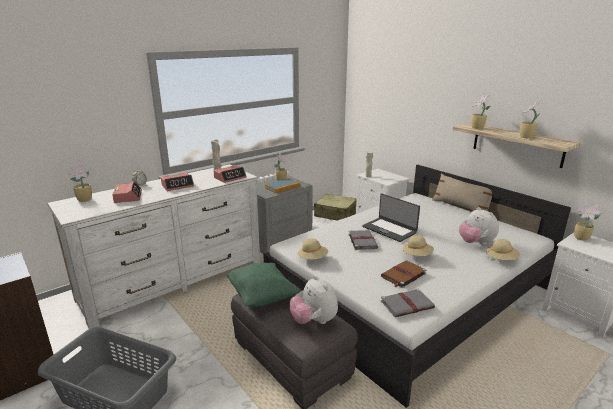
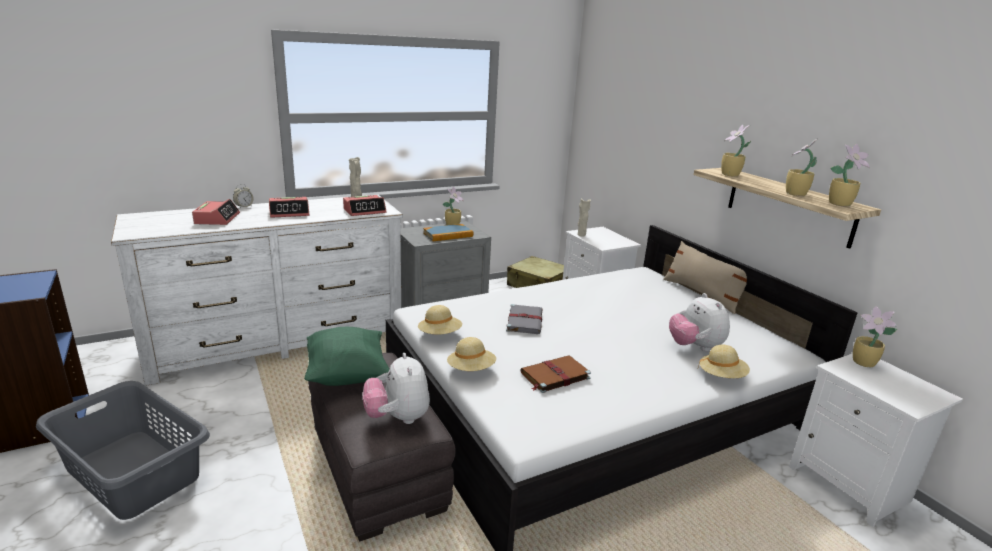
camera: 10 degrees right, 0 degrees up
(85, 199) = (164, 216): potted plant -> potted plant (840, 204)
(389, 229) = (573, 311): laptop -> none
(407, 304) = (536, 416): grey book -> none
(417, 255) = (593, 352): beige hat -> beige hat (471, 369)

